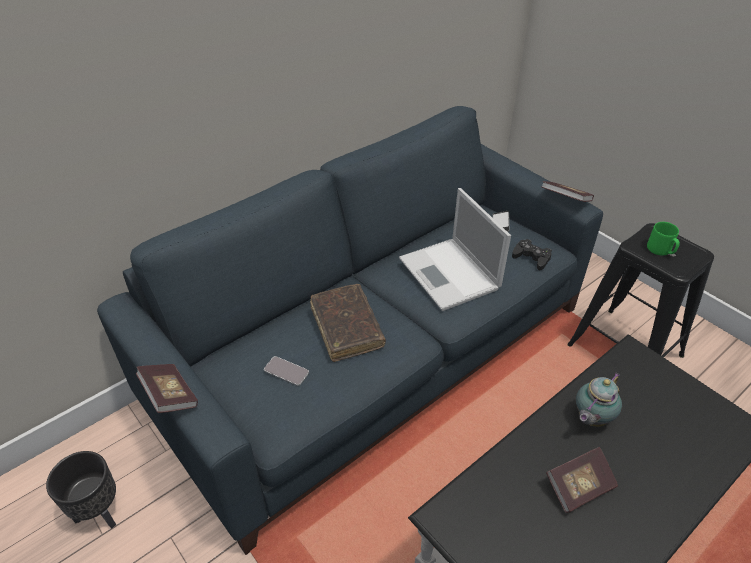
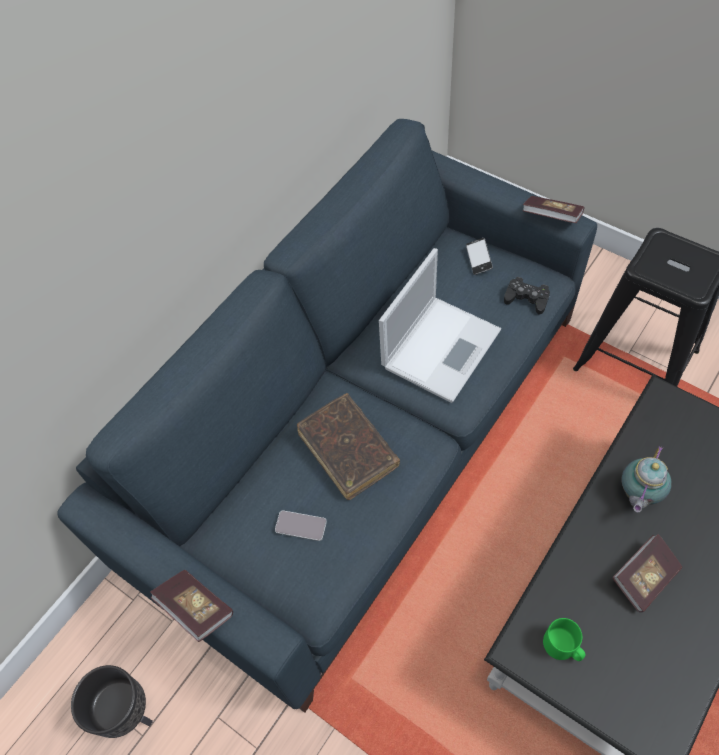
camera: 10 degrees left, 15 degrees up
(450, 275) = (442, 346): laptop -> laptop turned 105 degrees counterclockwise
(661, 250) = (672, 266): green mug -> green mug (563, 647)

